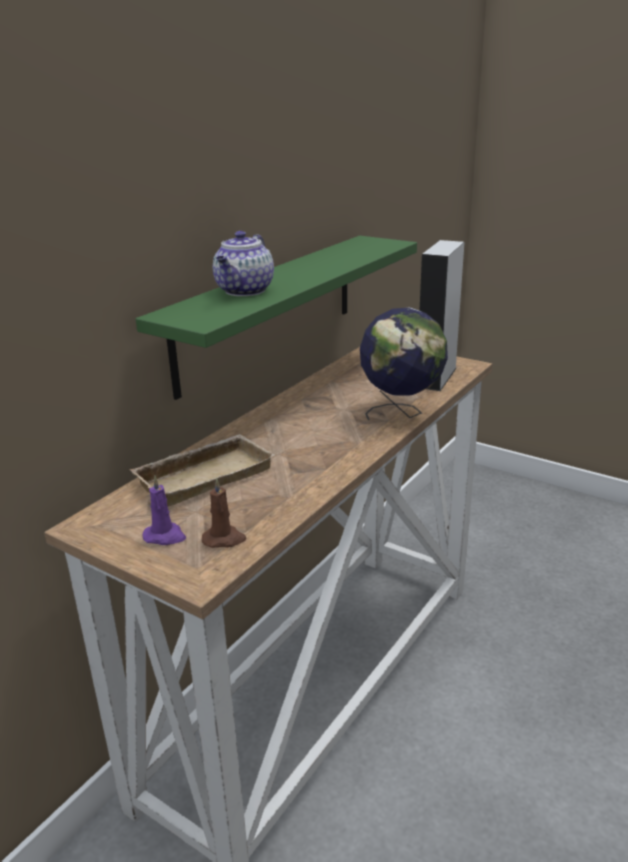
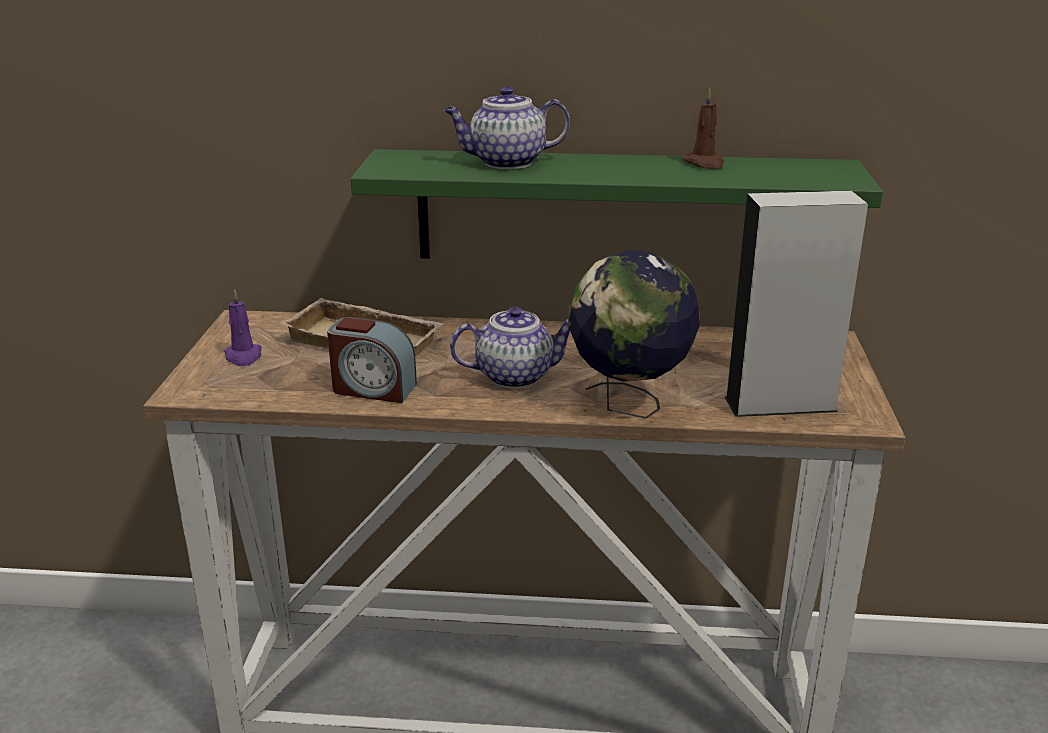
camera: 60 degrees right, 0 degrees up
(224, 539) = (254, 383): brown candle -> brown candle (705, 164)
(291, 489) = (373, 389): none -> alarm clock
(327, 435) = (516, 376): none -> teapot

